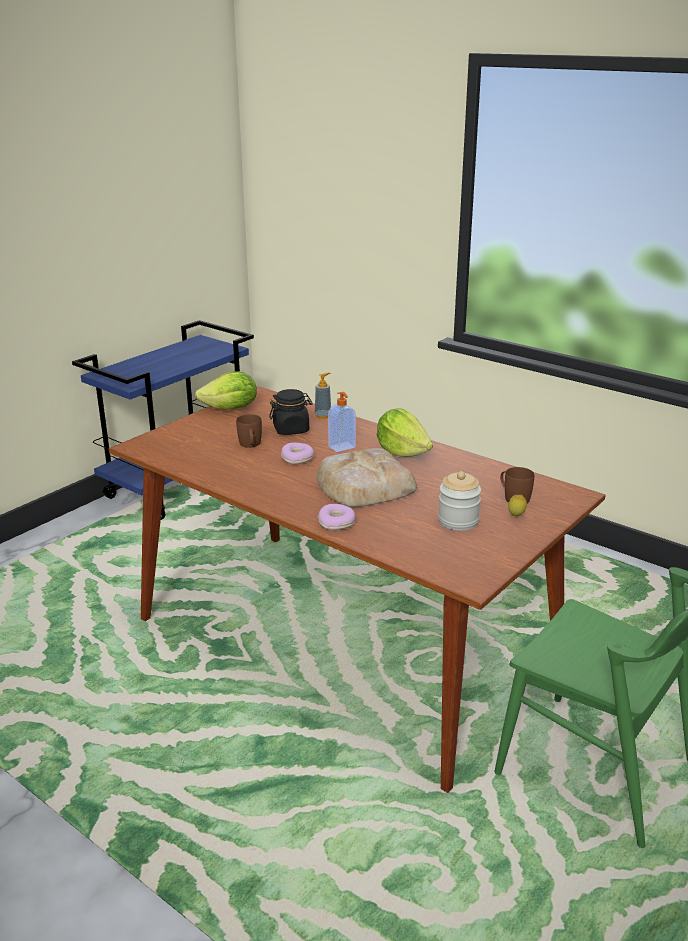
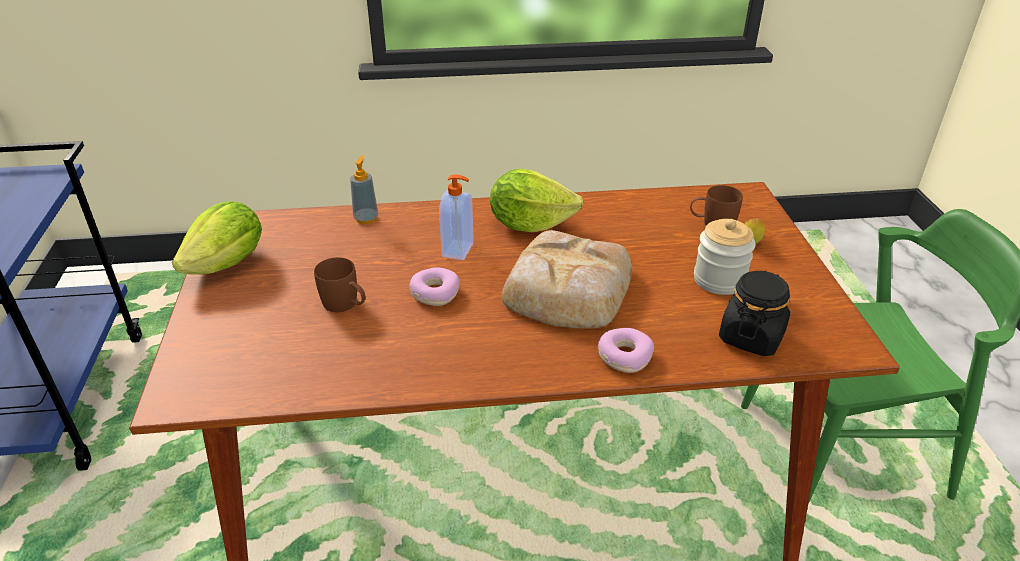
camera: 45 degrees left, 10 degrees up
(291, 429) = (359, 255): black jar -> black jar (751, 336)

